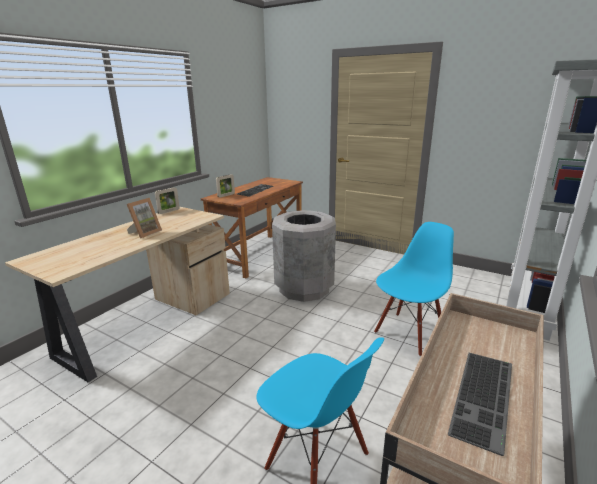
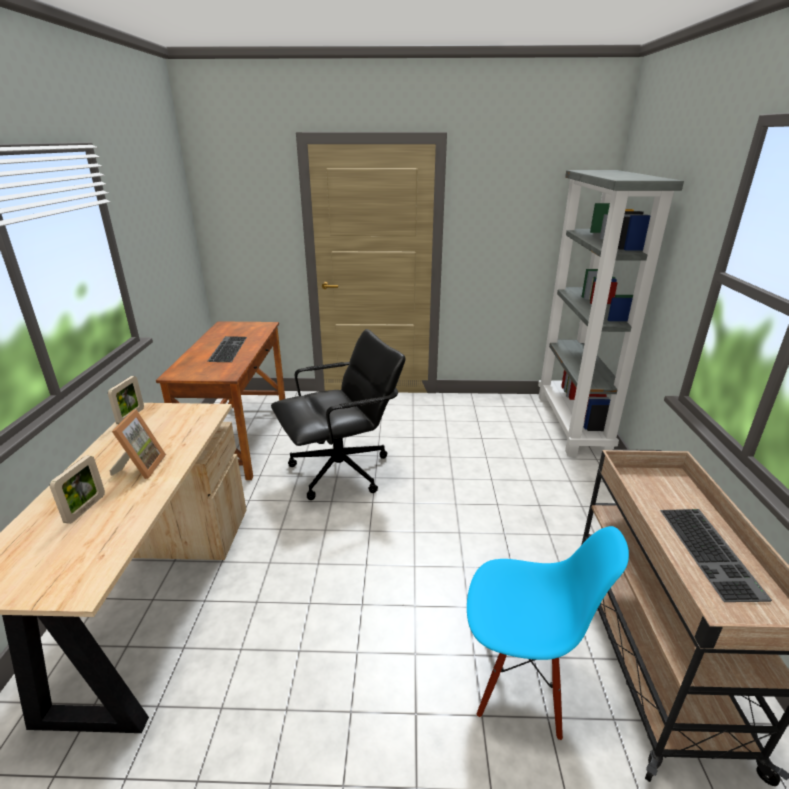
camera: 30 degrees left, 5 degrees up
(226, 195) = (193, 367): picture frame -> picture frame (85, 508)
(304, 288) = (341, 471): grey trash can -> black office chair
(409, 334) = (496, 492): blue chair -> none

